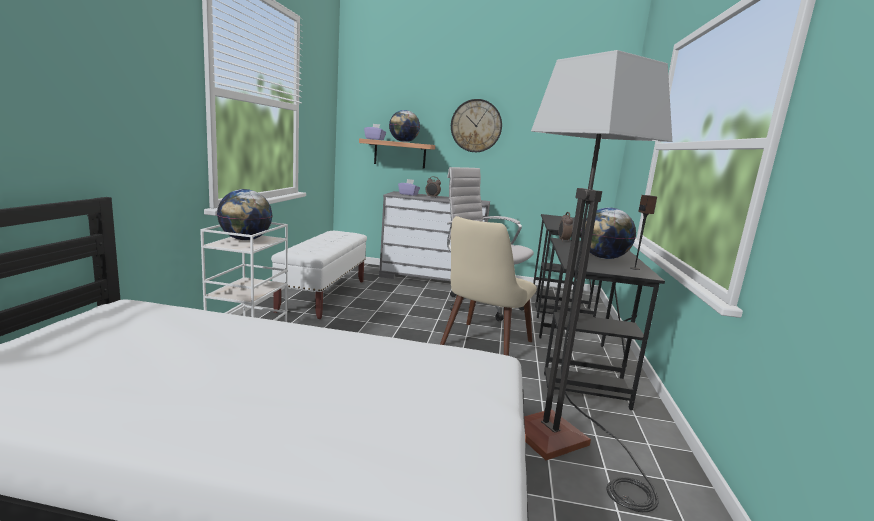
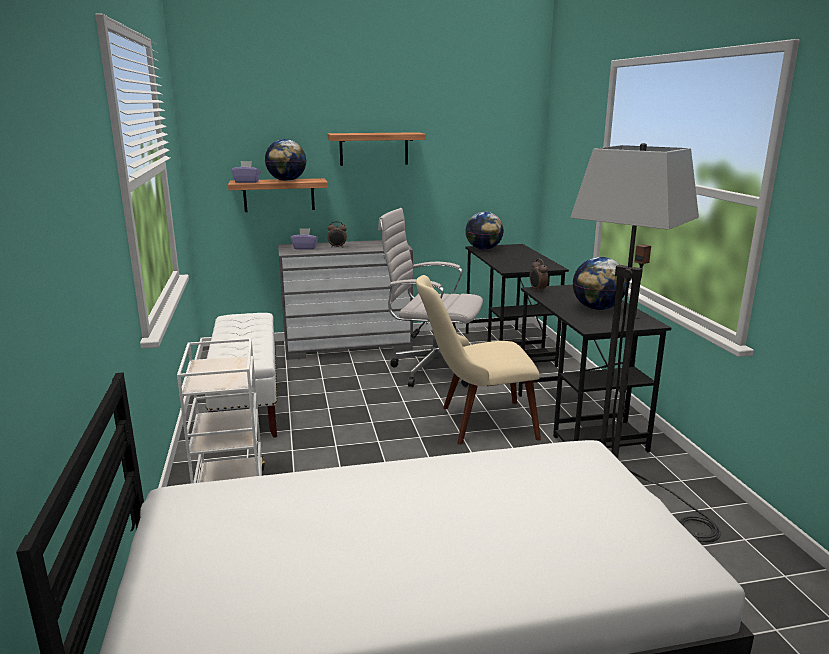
camera: 20 degrees left, 5 degrees up
(245, 239) = (213, 370): globe -> globe (483, 249)
(476, 126) = (374, 149): wall clock -> shelf
(481, 347) = (475, 423): beige chair -> beige chair turned 75 degrees clockwise

